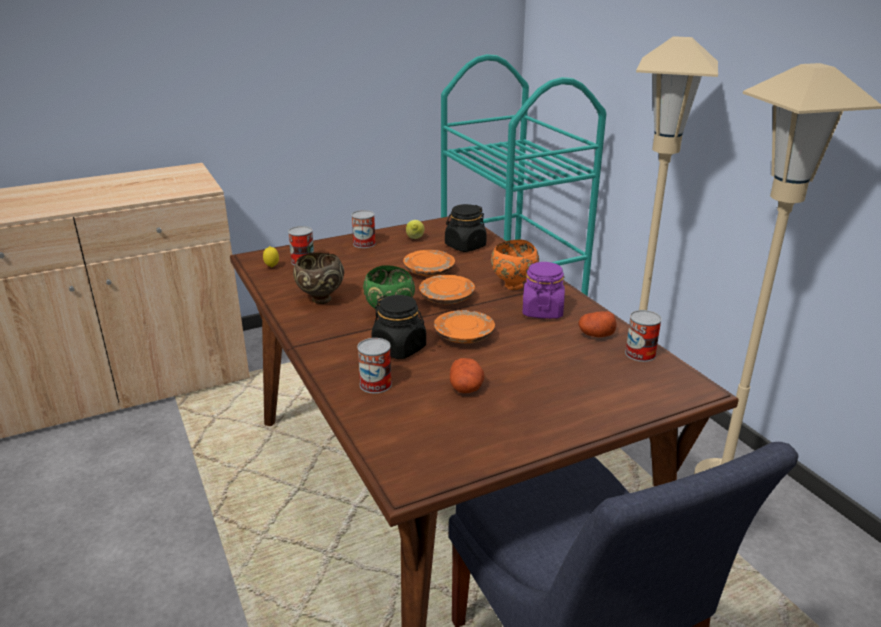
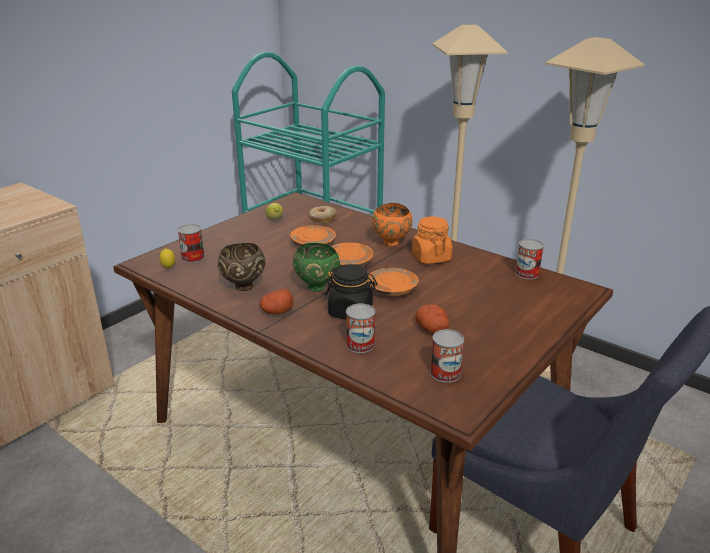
camera: 25 degrees left, 0 degrees up
(364, 243) = (234, 232): can -> can (445, 373)
(465, 246) = (322, 218): black jar -> donut
(542, 311) = (431, 257): purple jar -> orange jar
(596, 335) = (485, 267): potato -> potato (277, 312)

